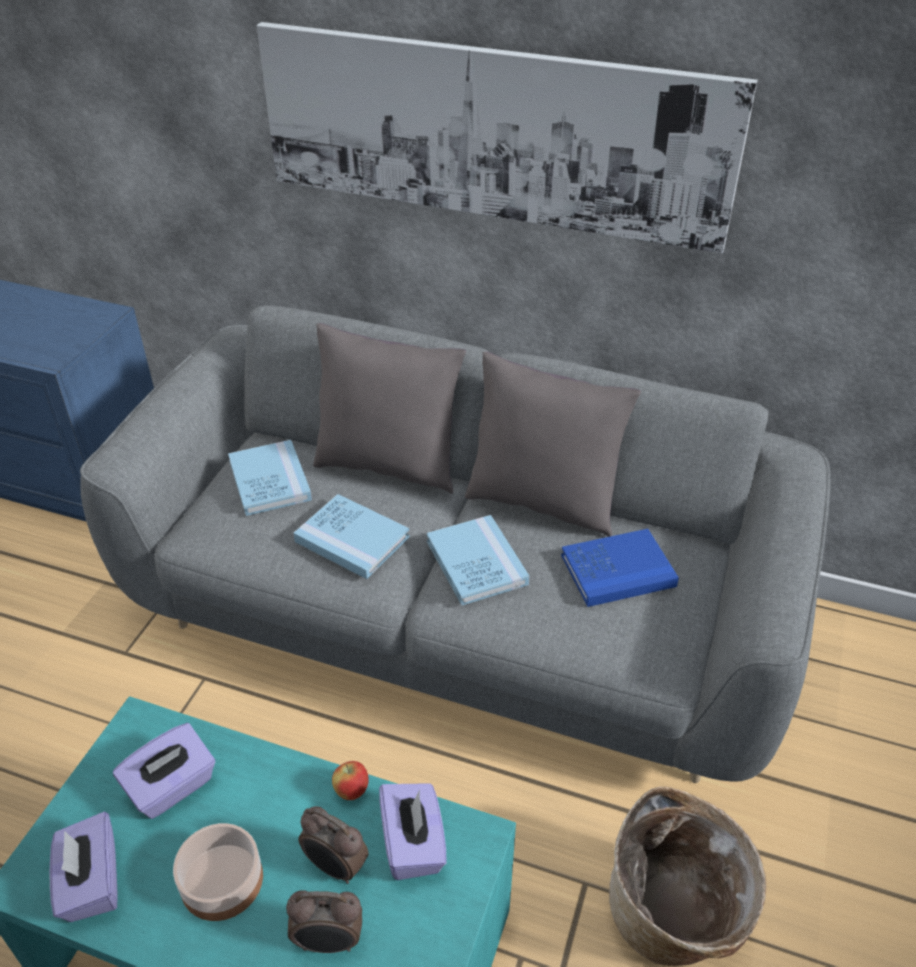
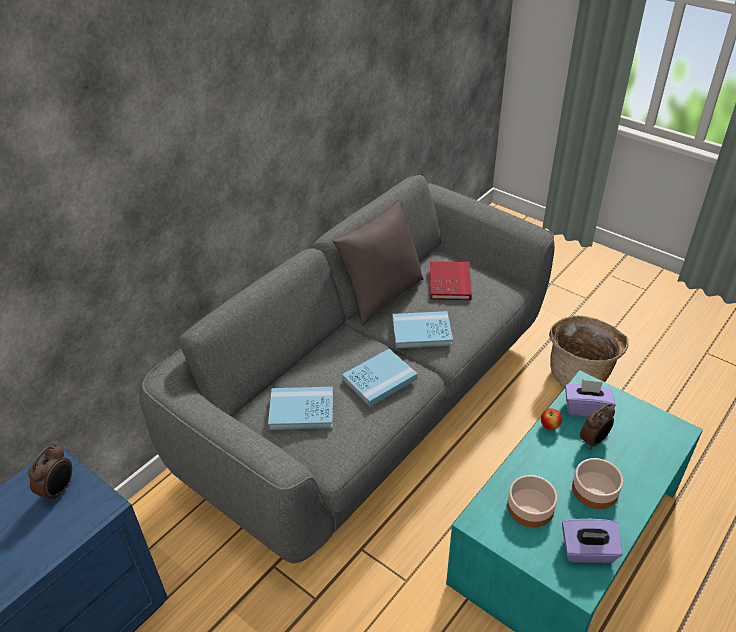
camera: 70 degrees left, 0 degrees up
(172, 787) = (529, 507): purple tissue box -> bowl
(329, 942) = (635, 450): alarm clock -> alarm clock (59, 490)
(388, 465) = (313, 352): grey pillow -> none
(491, 133) = (255, 126): picture -> none
(618, 571) = (449, 283): blue book -> red book

